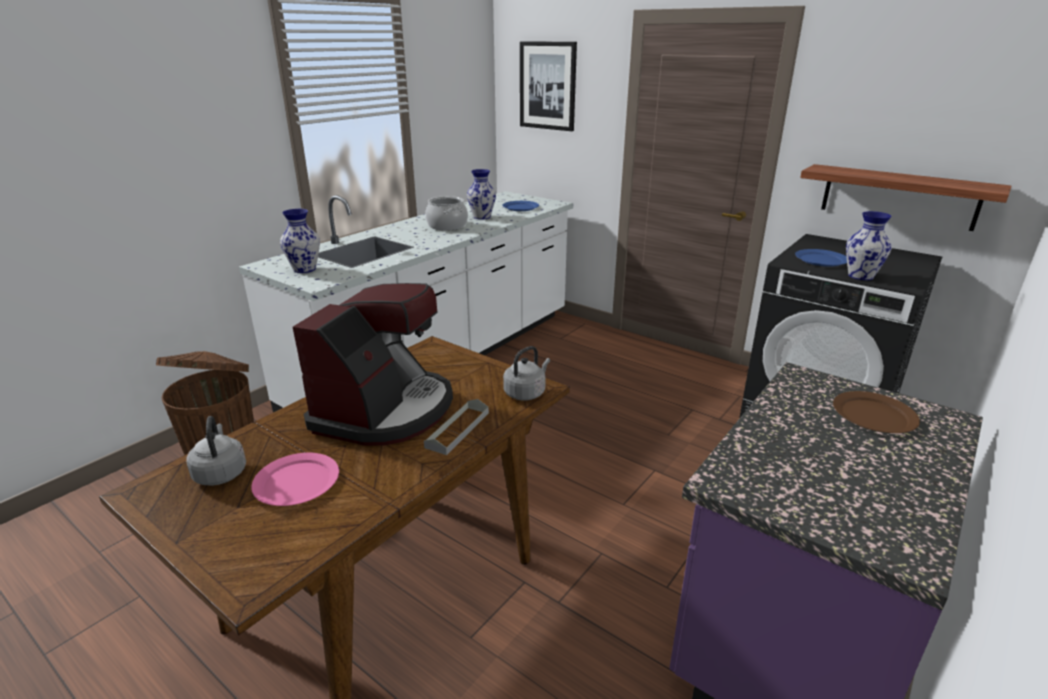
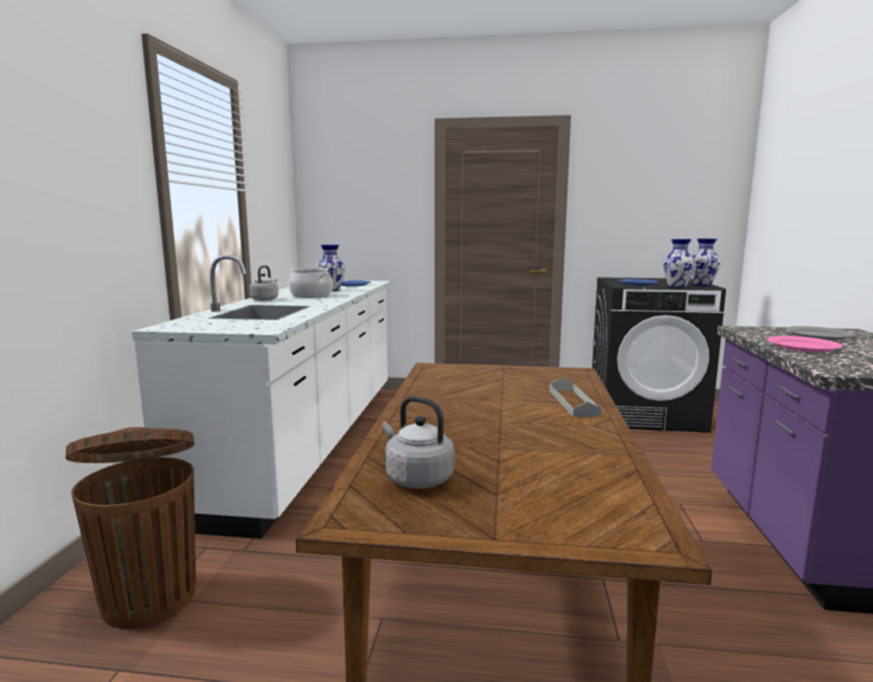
camera: 30 degrees left, 15 degrees down
(297, 482) = (514, 462): pink plate -> pink plate (802, 346)
(305, 269) = (226, 325): vase -> vase (703, 284)
(385, 410) = (483, 405): coffee machine -> none
(526, 393) = (573, 376): grey kettle -> grey kettle (265, 299)
(548, 86) = (353, 182): picture -> none
(873, 415) = (817, 335): brown plate -> grey plate
(899, 197) = (655, 241): shelf -> none

